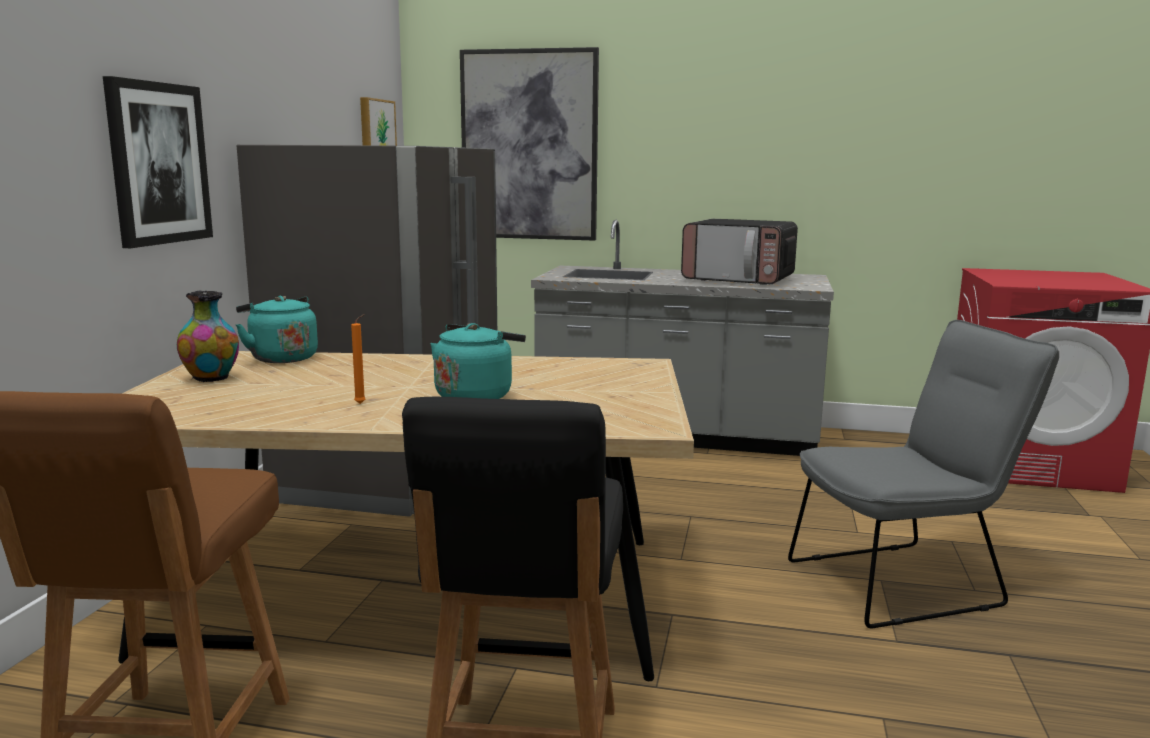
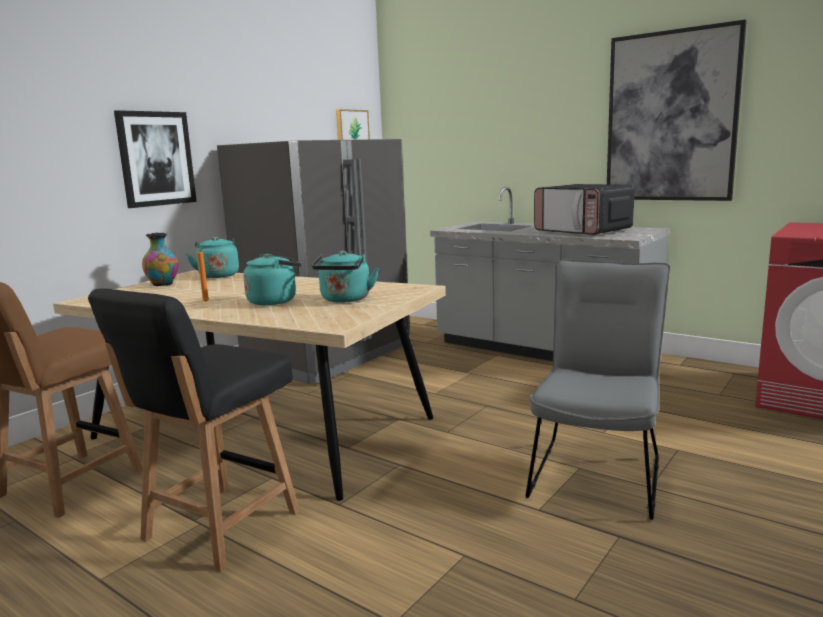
camera: 25 degrees right, 0 degrees up
(529, 146) = (456, 135): picture -> picture (671, 117)
(580, 387) = (345, 300): none -> turquoise kettle
(905, 582) = (597, 472): grey chair -> grey chair turned 75 degrees counterclockwise

